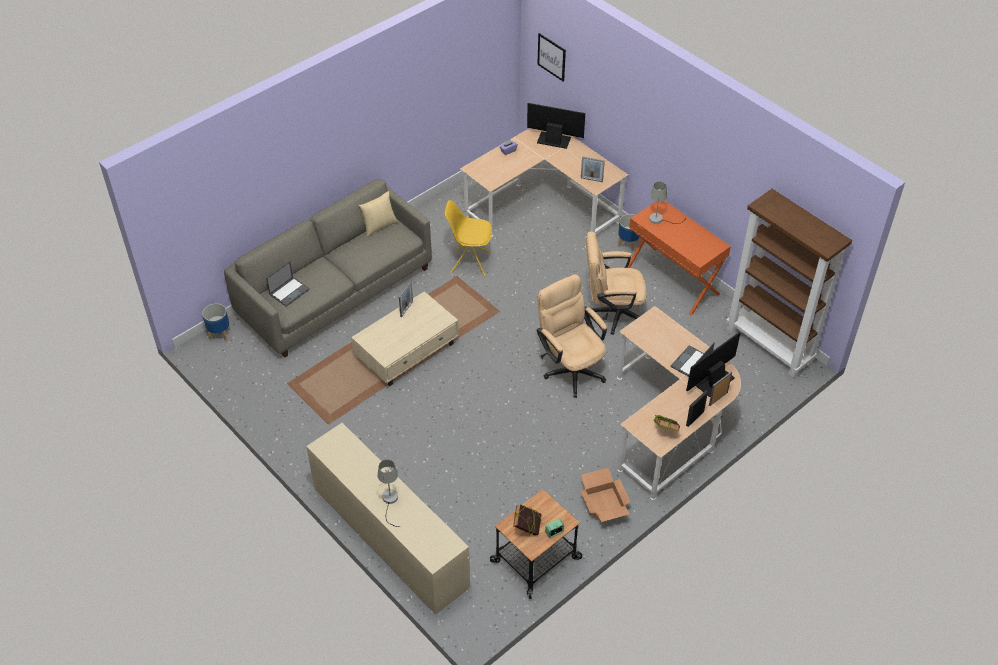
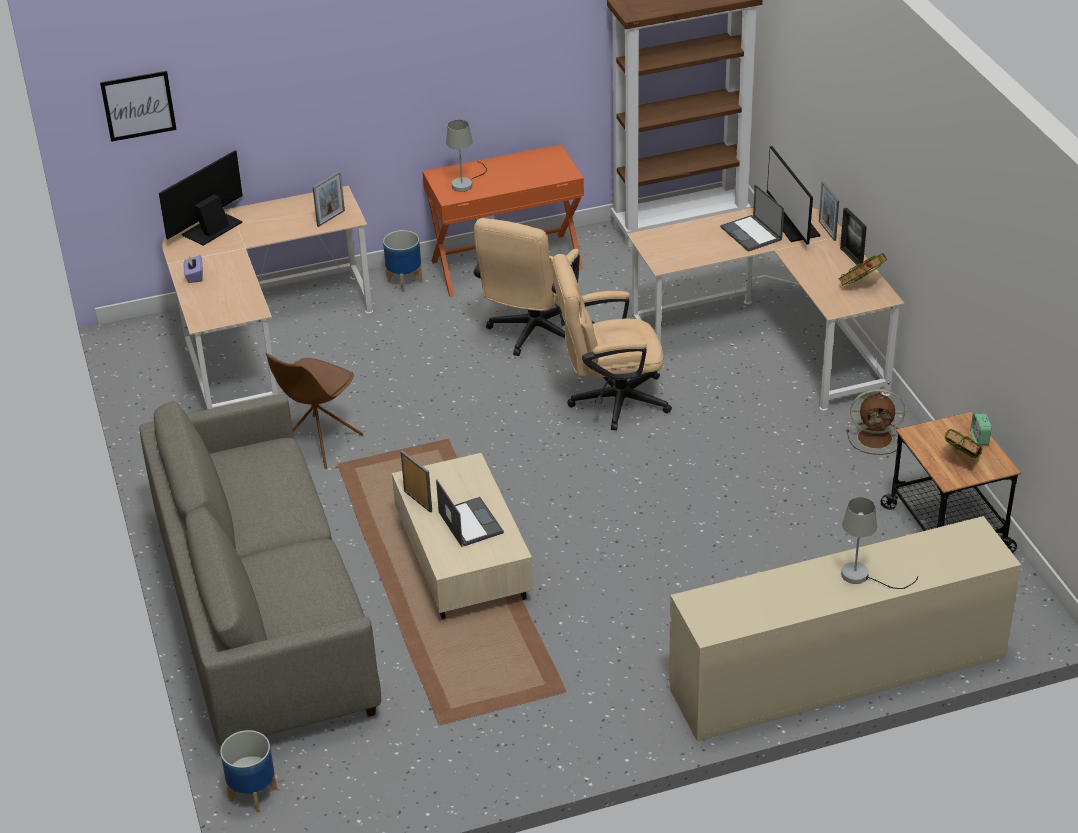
camera: 65 degrees left, 10 degrees down
(289, 291) = (296, 614): laptop -> laptop (470, 522)
(379, 226) = (220, 471): pillow -> none
(469, 262) = (318, 443): yellow chair -> brown chair
(604, 504) = (876, 438): cardboard box -> brown fan

